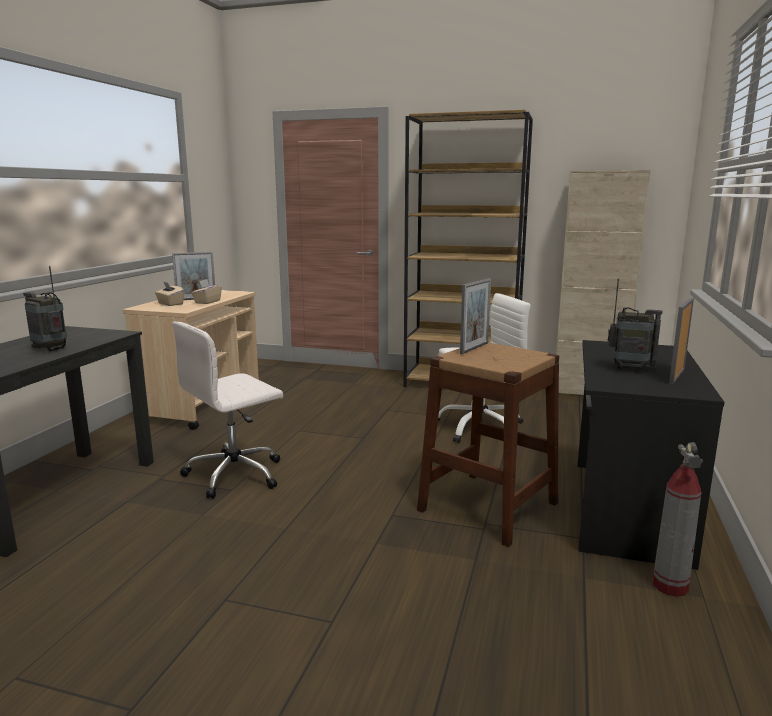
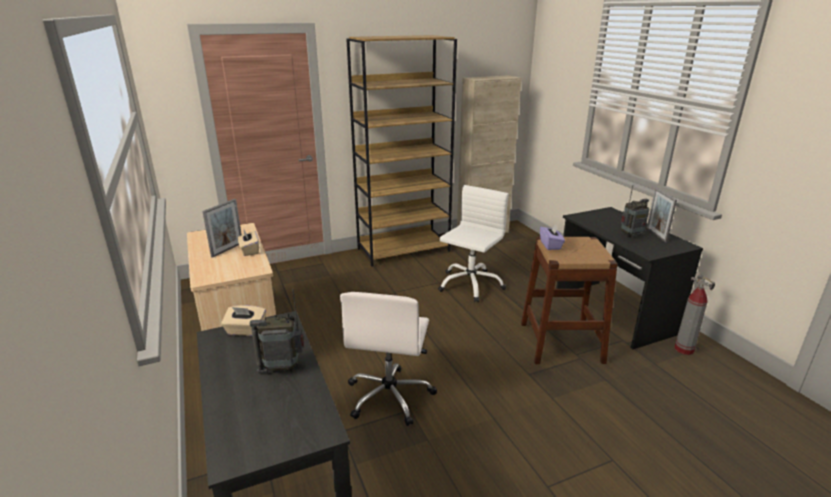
camera: 40 degrees left, 10 degrees up
(170, 304) = (221, 264): beige tissue box -> beige tissue box (245, 331)
(474, 348) = (551, 245): picture frame -> purple tissue box

